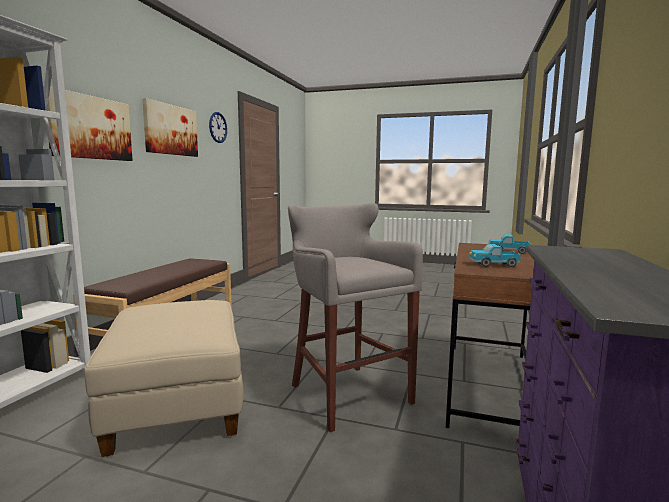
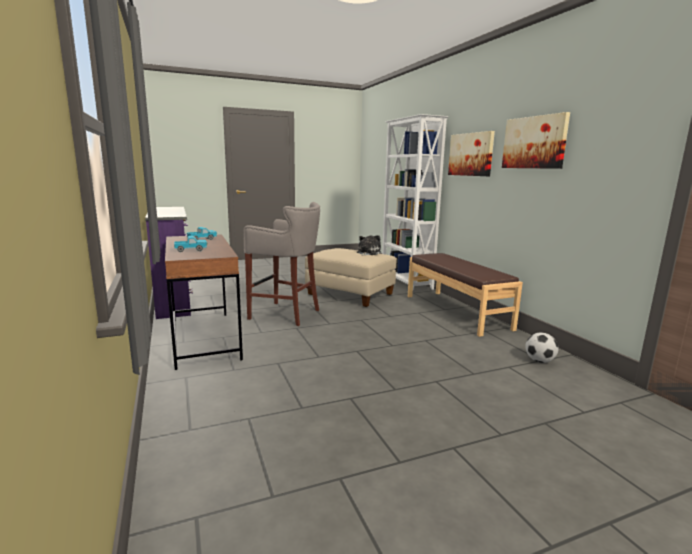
camera: 140 degrees right, 5 degrees up
(154, 312) = (367, 253): none -> plush toy
(218, 127) = (620, 120): wall clock -> none
(249, 295) = (539, 361): none -> football

